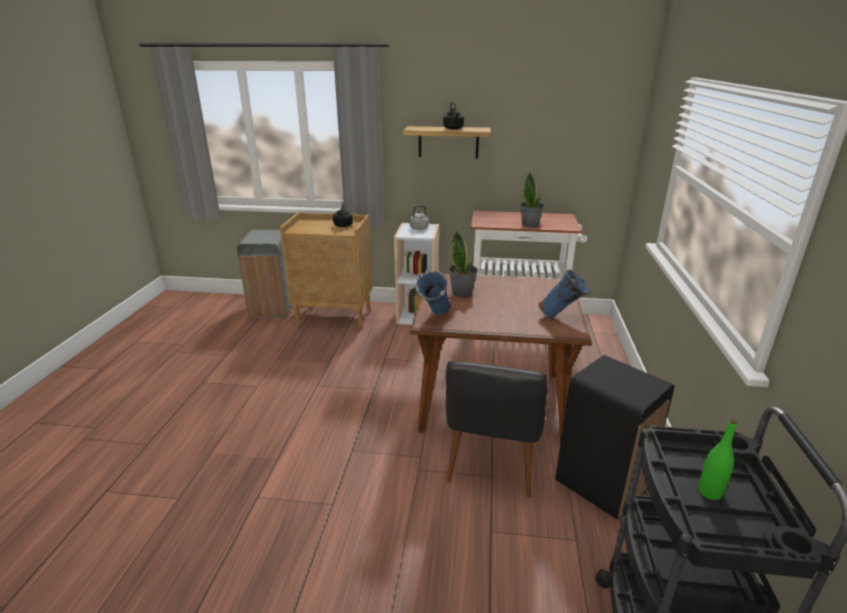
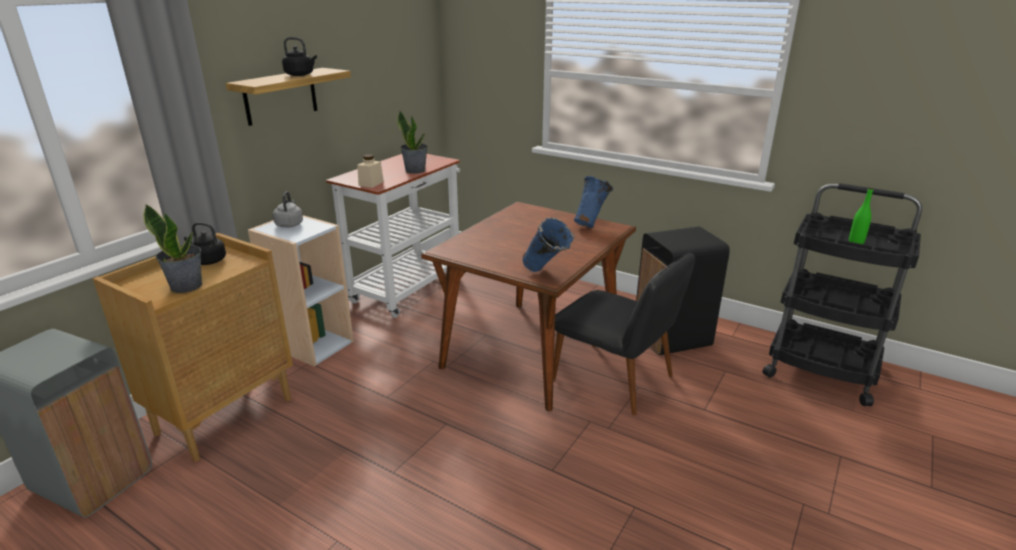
camera: 65 degrees left, 0 degrees up
(462, 292) = (497, 248): potted plant -> potted plant (187, 286)
(483, 221) = (371, 183): none -> beige jar

